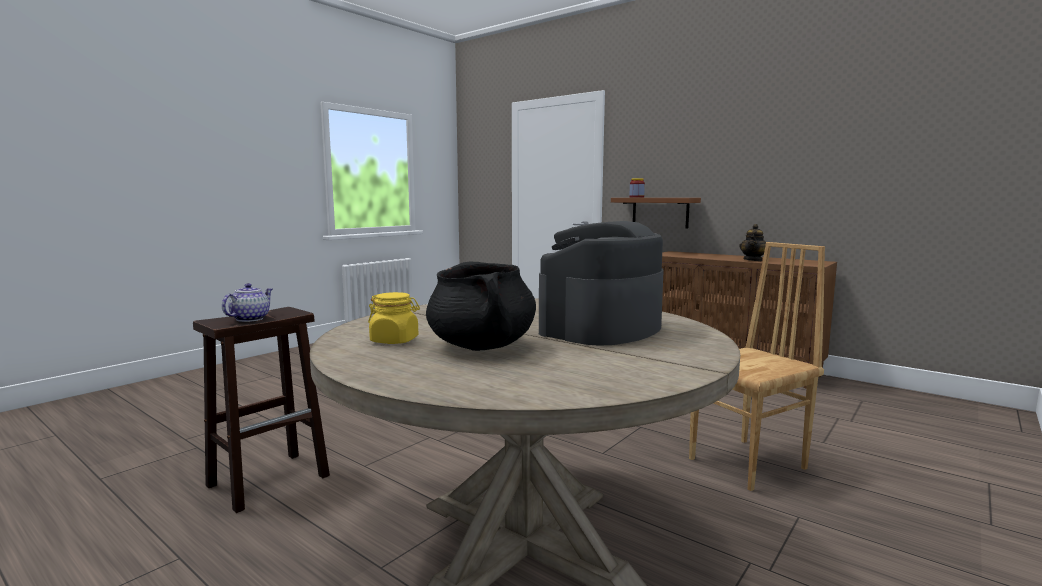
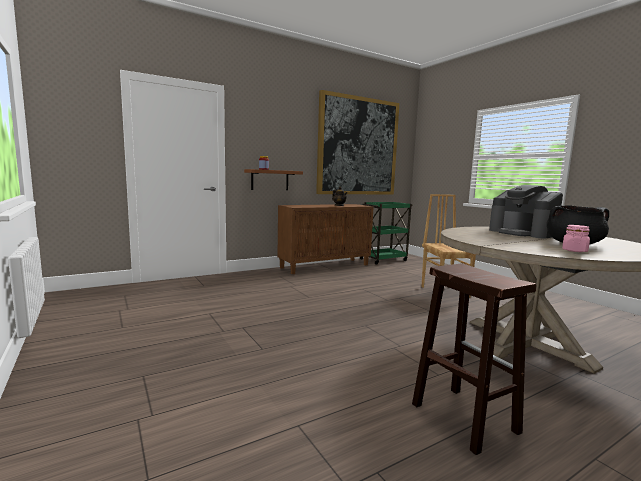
camera: 70 degrees left, 0 degrees up
(250, 319) = (488, 275): teapot -> none
(395, 340) = (574, 250): yellow jar -> pink jar
(851, 141) = (358, 146): none -> picture
(891, 397) = (384, 260): none -> green cart

